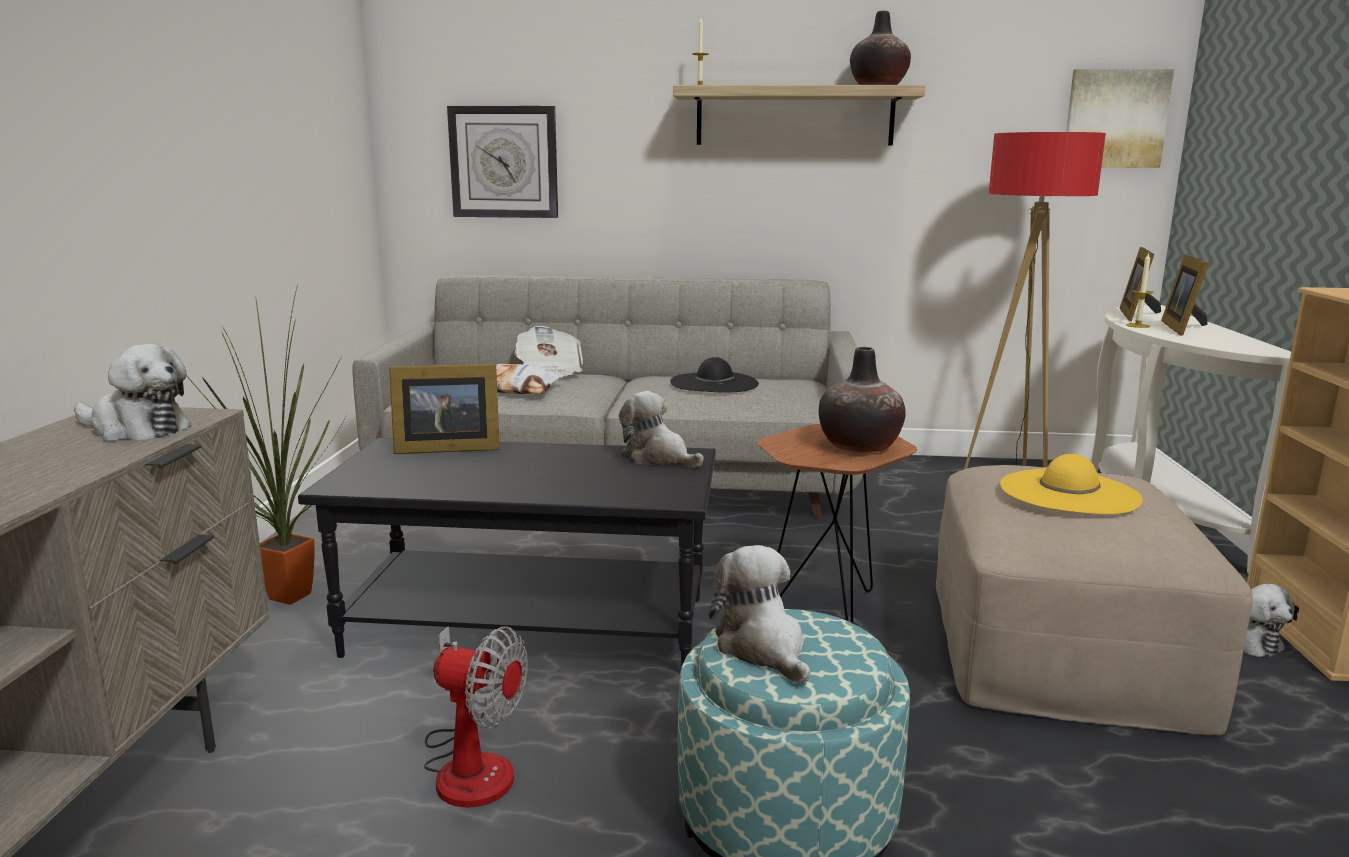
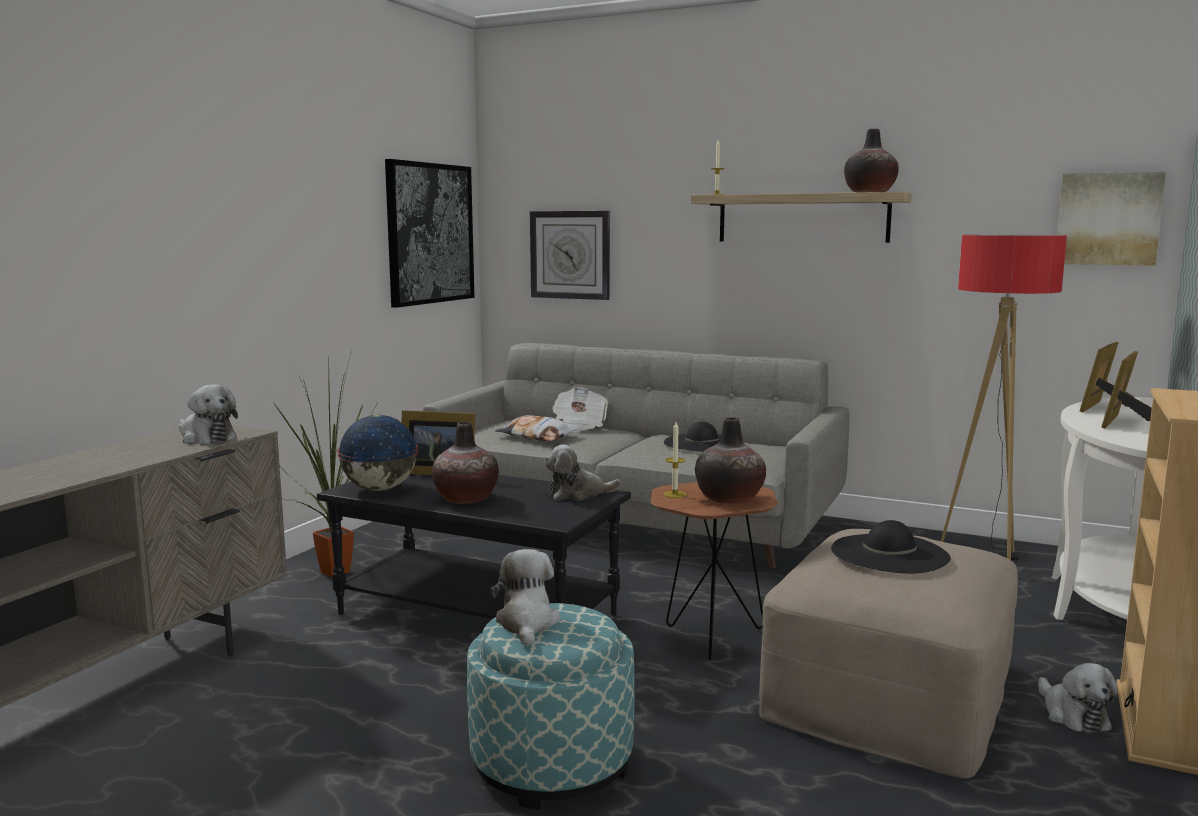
camera: 20 degrees right, 5 degrees down
(326, 131) = (430, 233): none -> picture
(386, 479) = (379, 489): none -> globe
(471, 763) = (374, 690): fan -> none
(522, 479) = (465, 499): none -> vase
(658, 458) = (578, 494): plush toy -> plush toy turned 75 degrees counterclockwise
(1069, 492) = (889, 553): yellow hat -> black hat
(1137, 325) = (1079, 417): candle -> candle (674, 494)

